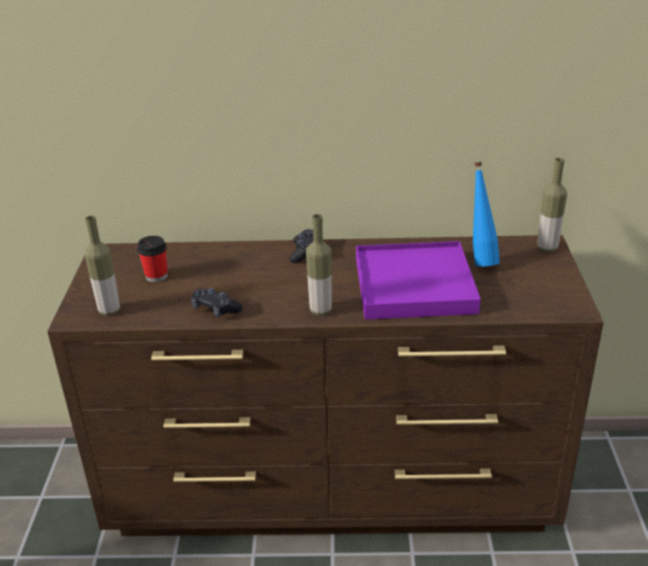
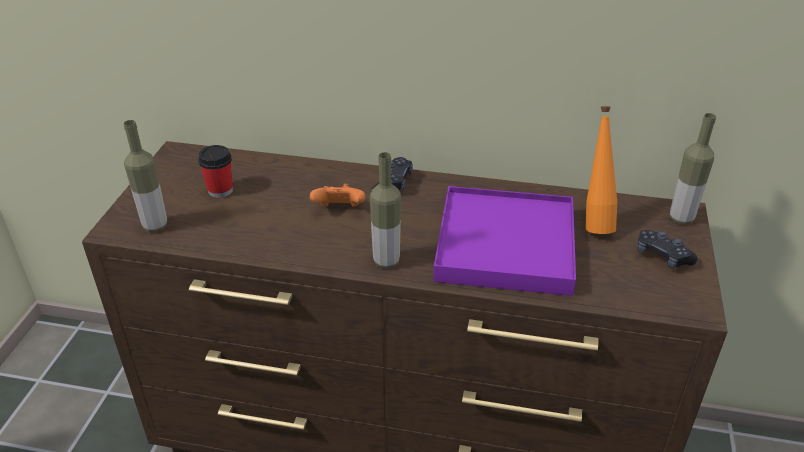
camera: 10 degrees right, 5 degrees up
(215, 309) = (269, 242): black game controller -> black game controller (662, 256)
(267, 278) = (339, 210): none -> orange game controller
(480, 260) = (594, 223): blue bottle -> orange bottle

